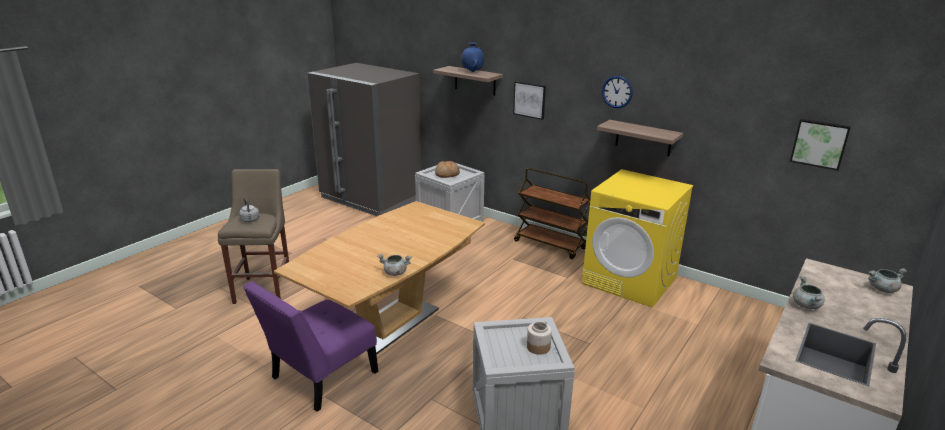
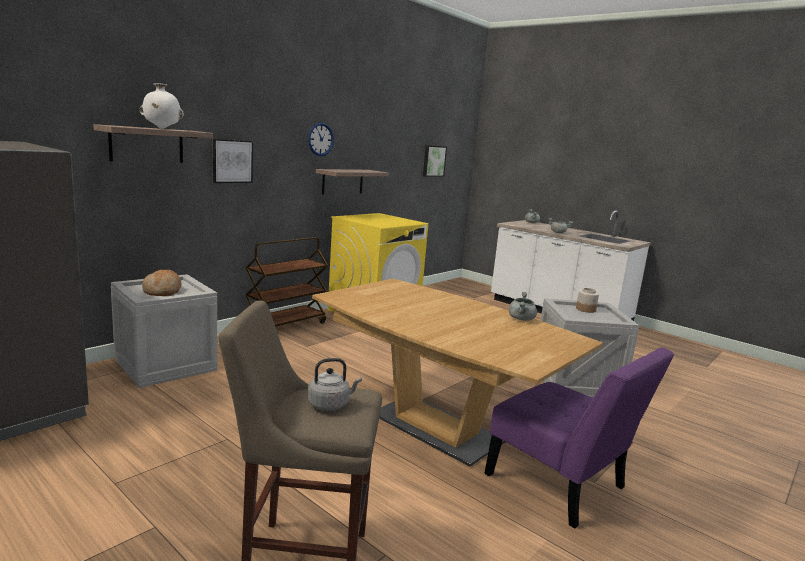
camera: 85 degrees left, 10 degrees down
(472, 72) = (161, 128): blue vase -> white vase

